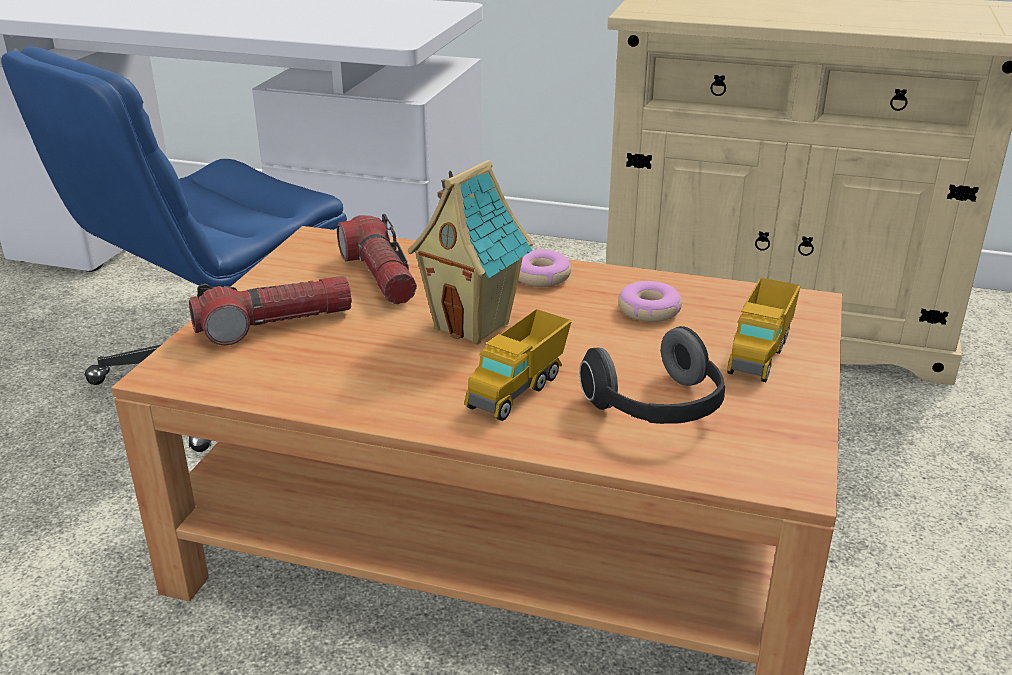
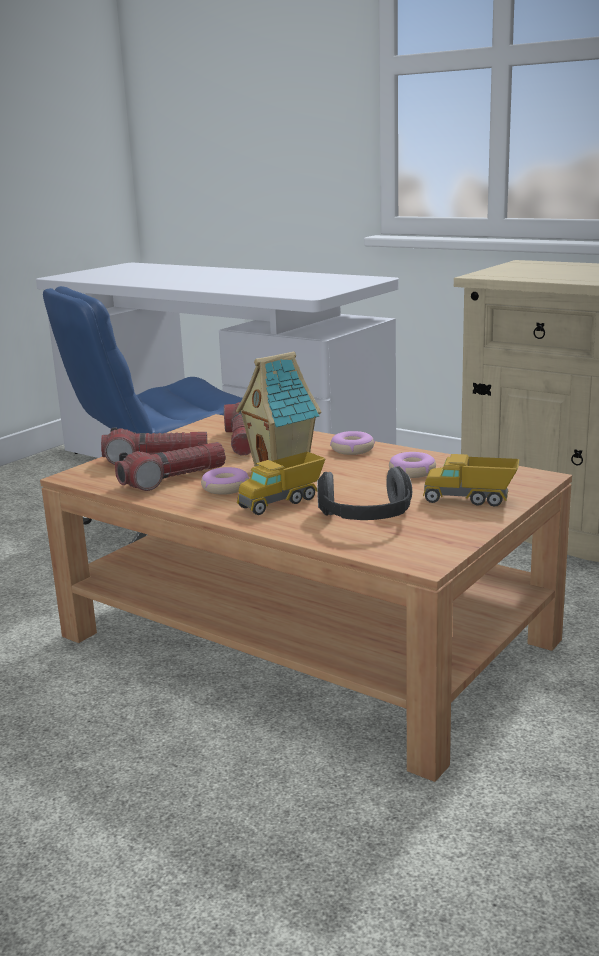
camera: 20 degrees right, 10 degrees down
(326, 362) = (173, 479): none -> flashlight
(418, 371) = (226, 488): none -> donut
(759, 353) = (470, 500): toy truck -> toy truck turned 60 degrees clockwise

